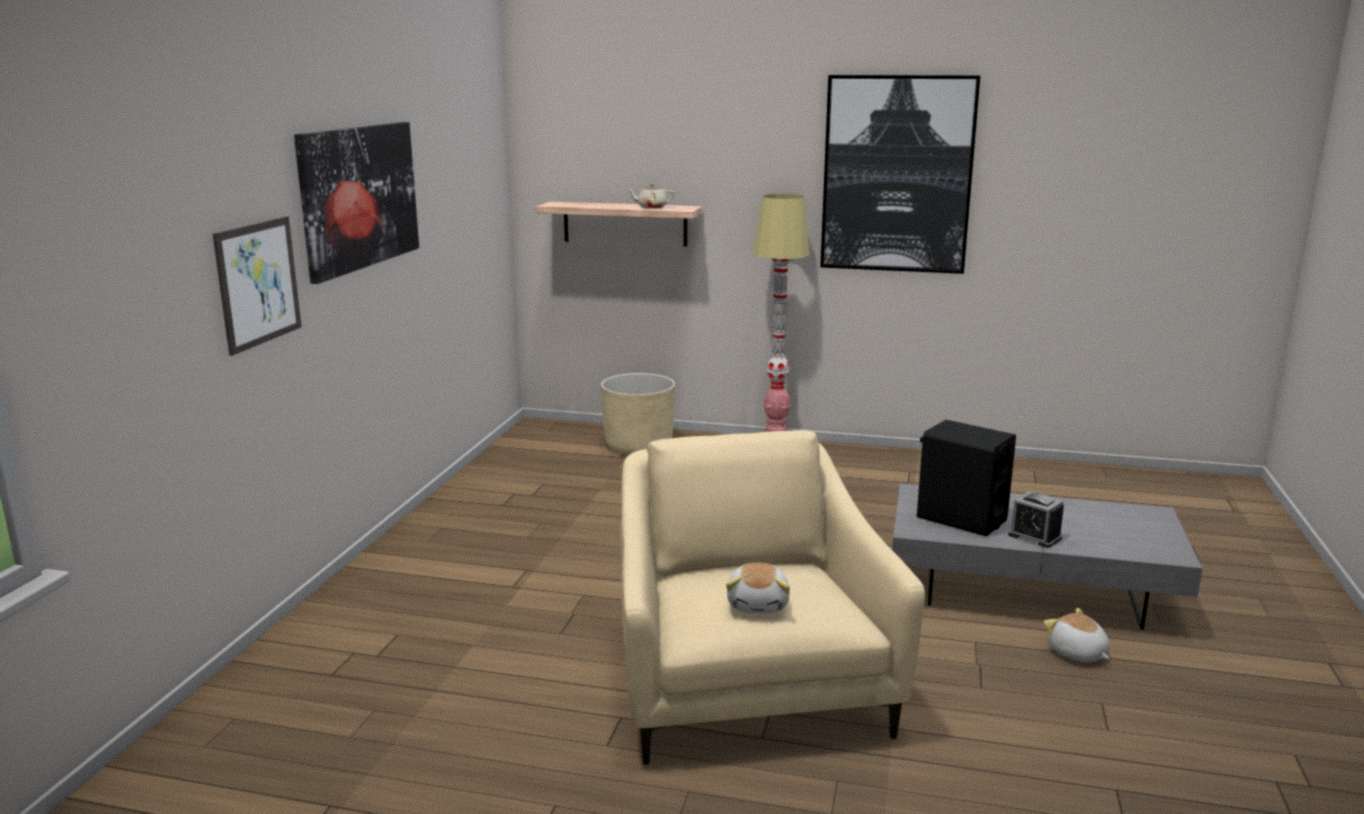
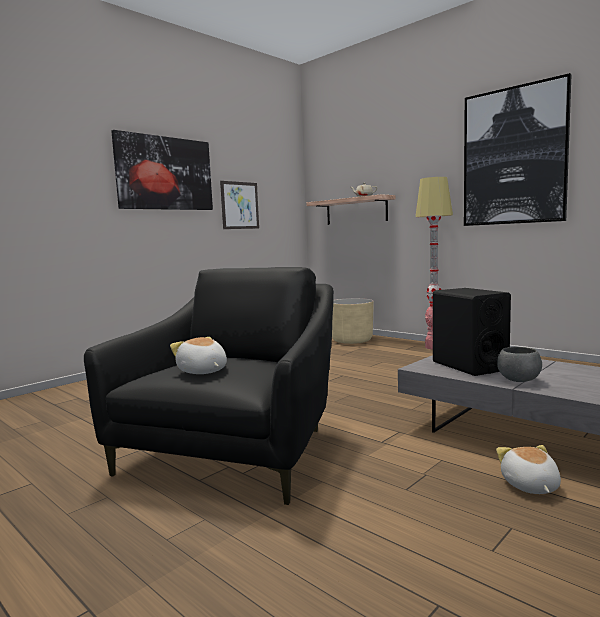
camera: 30 degrees right, 10 degrees down
(258, 283) = (74, 198): picture -> picture (240, 205)
(745, 684) = (237, 449): beige armchair -> black armchair
(759, 604) = (202, 371): plush toy -> plush toy turned 105 degrees clockwise
(1034, 536) = (519, 380): alarm clock -> grey bowl

